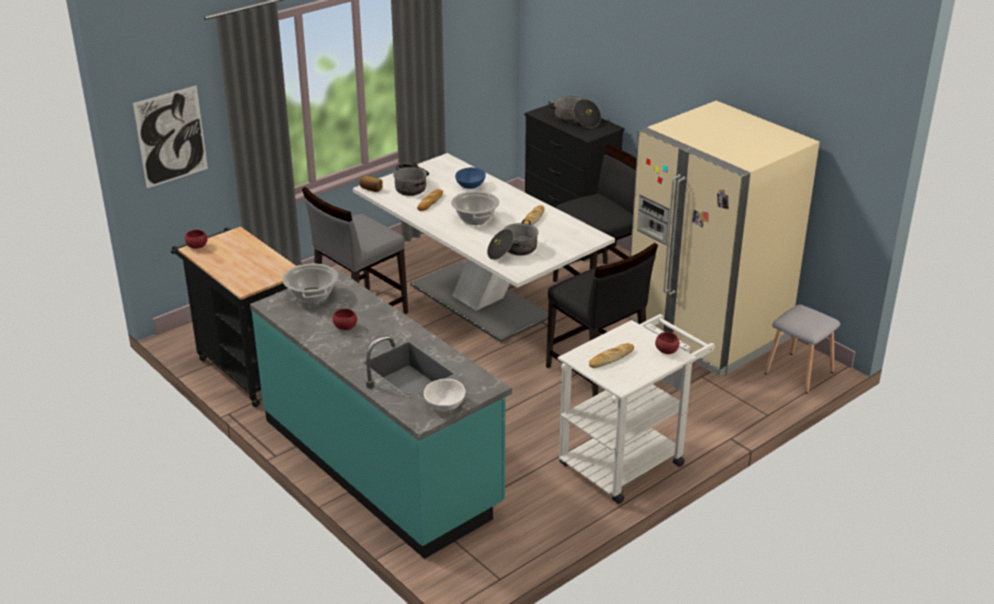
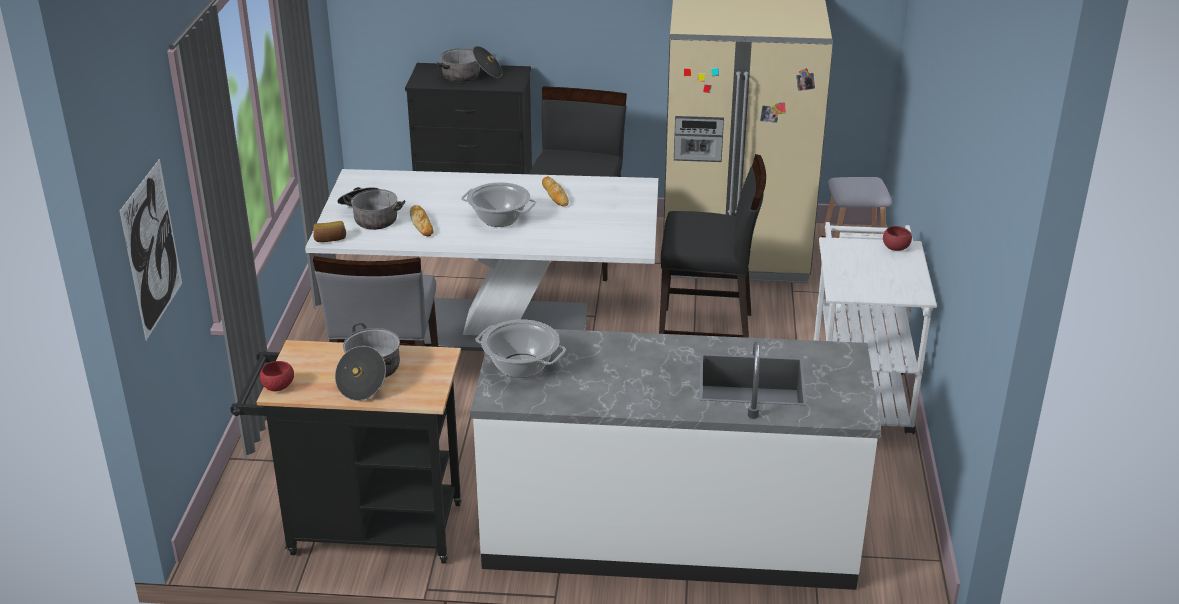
camera: 45 degrees left, 0 degrees up
(345, 327) = (618, 376): red bowl -> none
(381, 463) = (669, 532): turquoise counter -> white counter
(444, 405) = (847, 391): white bowl -> none
(470, 185) = (431, 190): blue bowl -> none
(513, 251) = (593, 231): cooking pot -> cooking pot (369, 375)
(611, 358) = (869, 277): bread -> none

